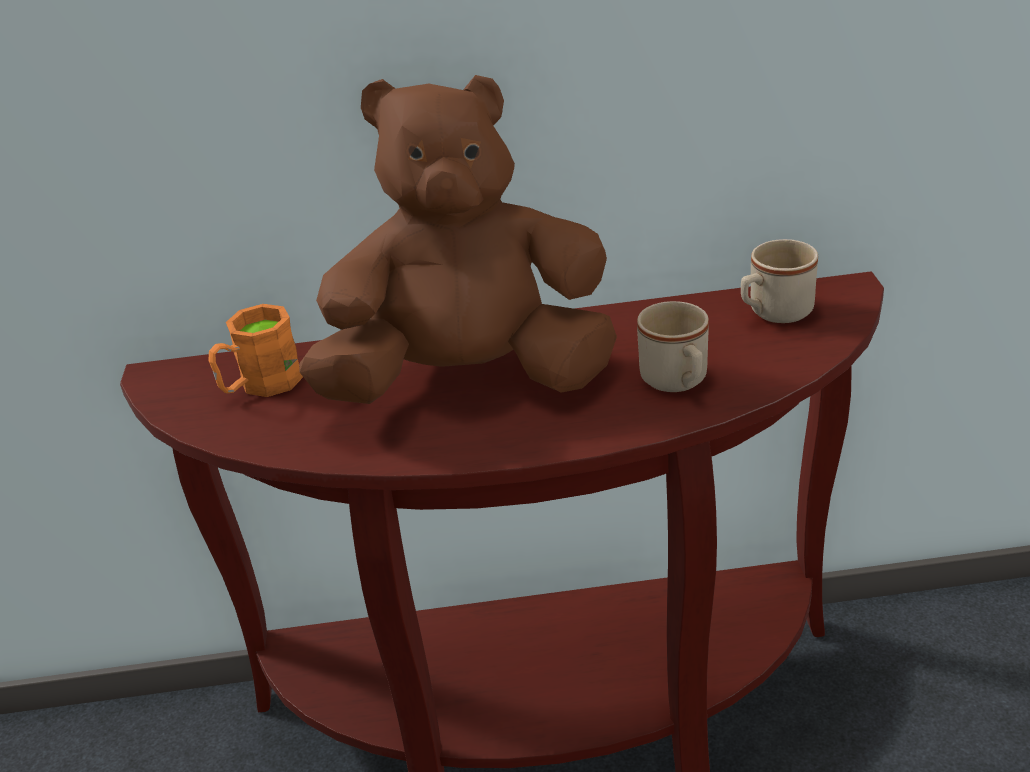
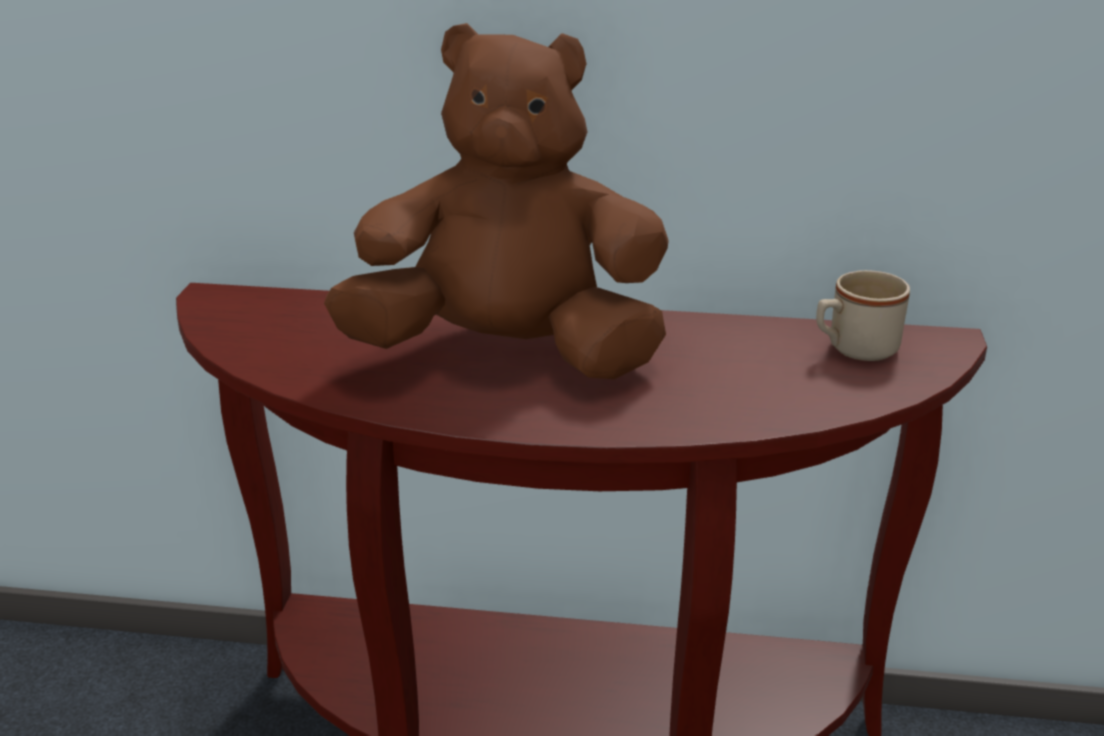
camera: 10 degrees right, 5 degrees down
(260, 385) = (303, 322): orange mug -> none
(678, 382) = (721, 395): beige mug -> none

